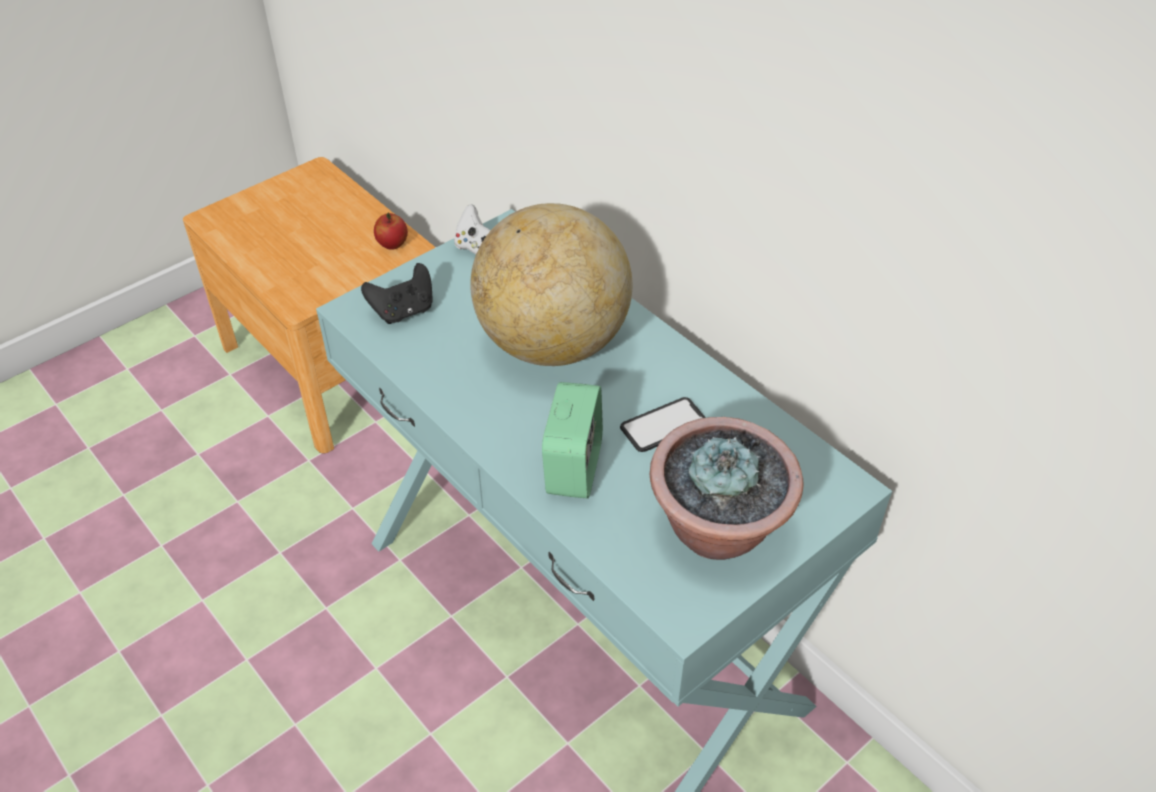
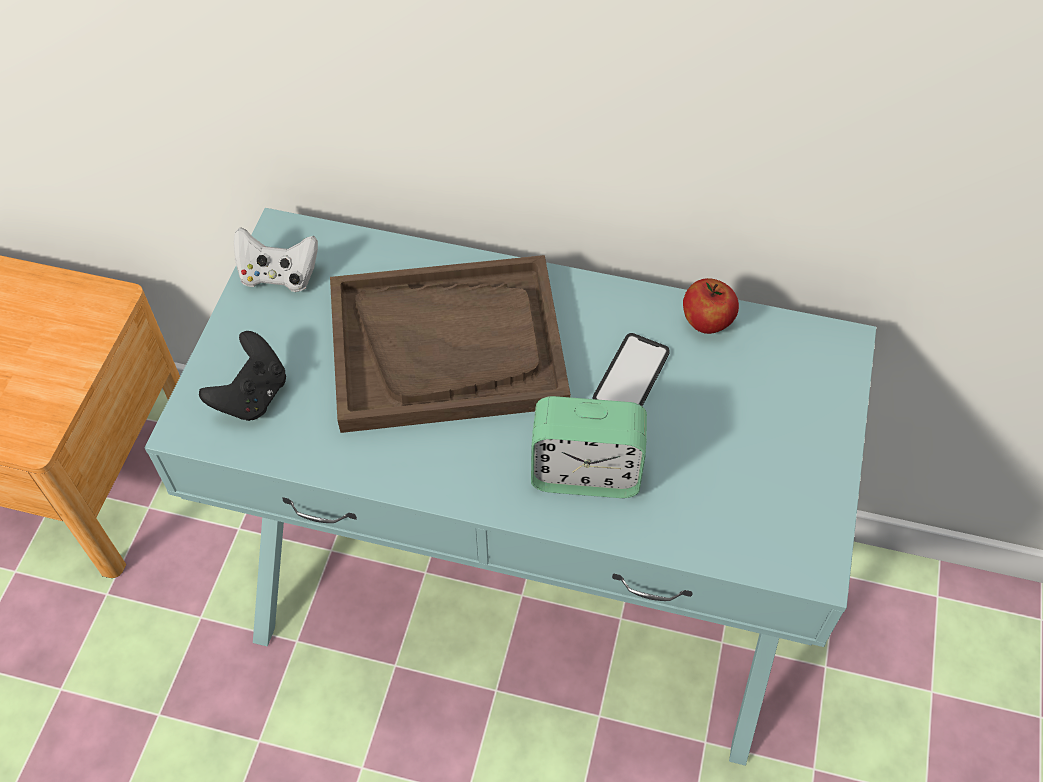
camera: 35 degrees left, 10 degrees up
(392, 244) = (83, 306): apple -> apple (707, 322)
(552, 344) = (448, 346): globe -> brown tray
(573, 467) = (585, 473): alarm clock -> alarm clock turned 120 degrees clockwise
(718, 530) = (769, 457): potted plant -> none

